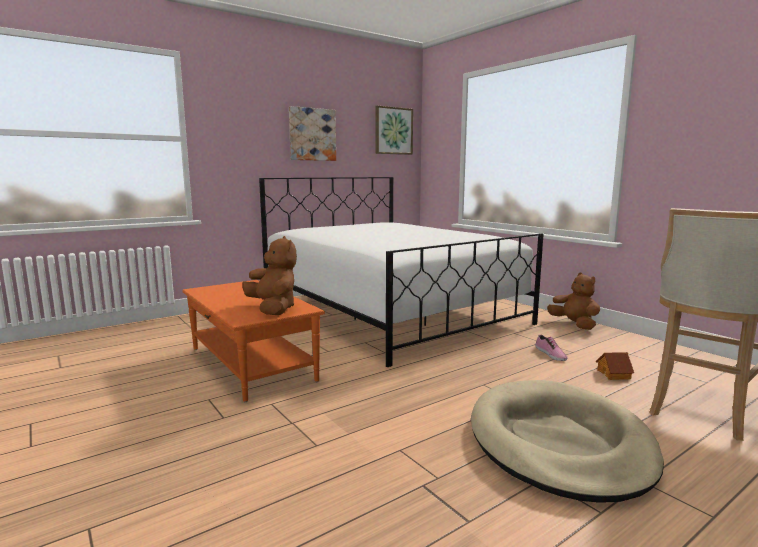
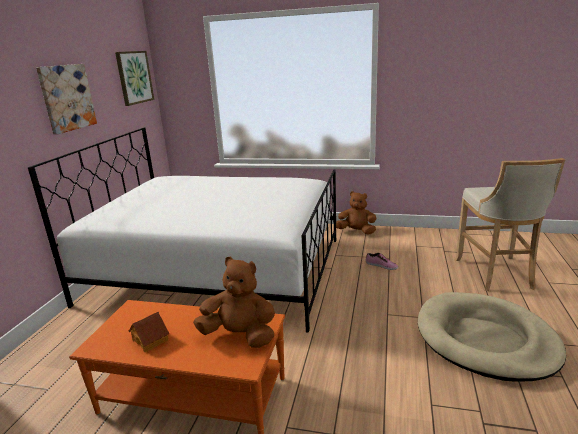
camera: 40 degrees left, 10 degrees up
(614, 374) = (432, 267): toy house -> toy house (151, 339)

